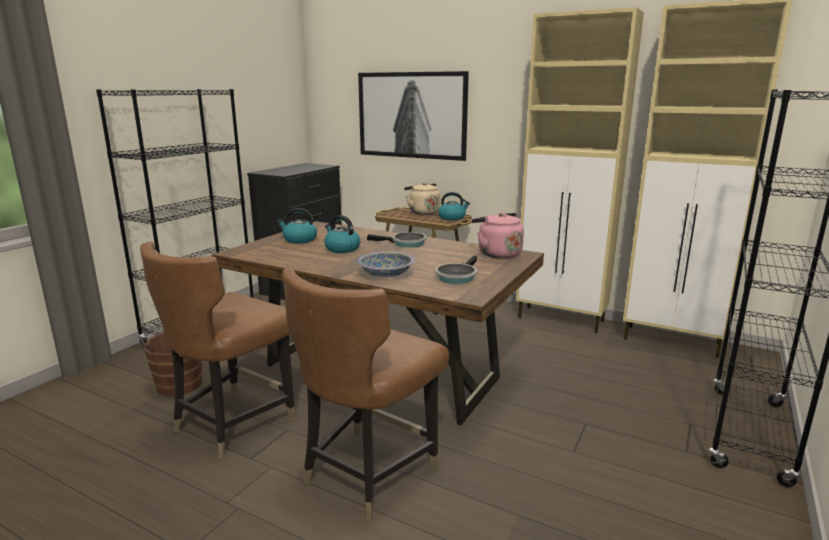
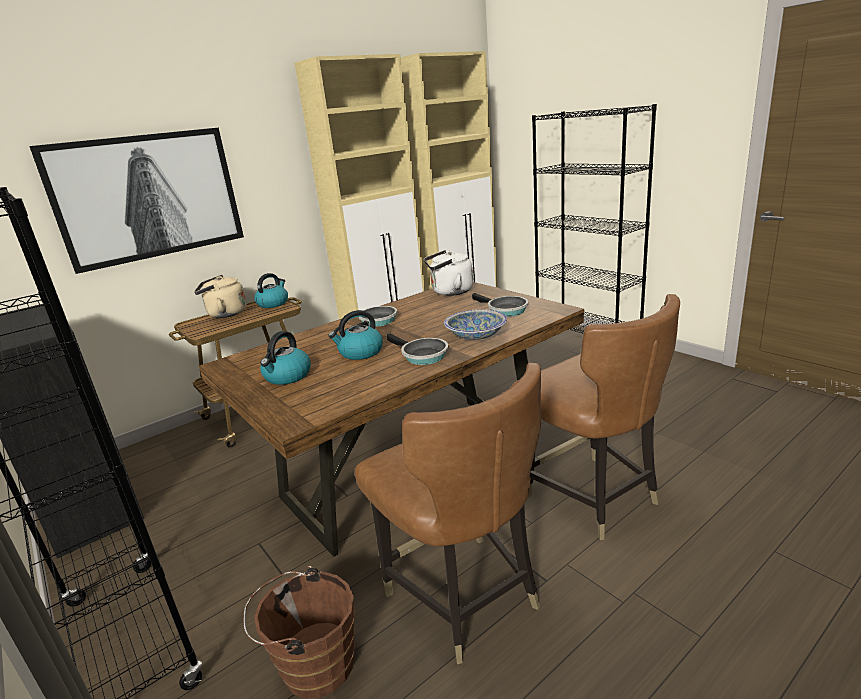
camera: 65 degrees left, 5 degrees up
(339, 264) = (422, 355): none -> frying pan
(497, 254) = (450, 292): pink kettle -> white kettle

